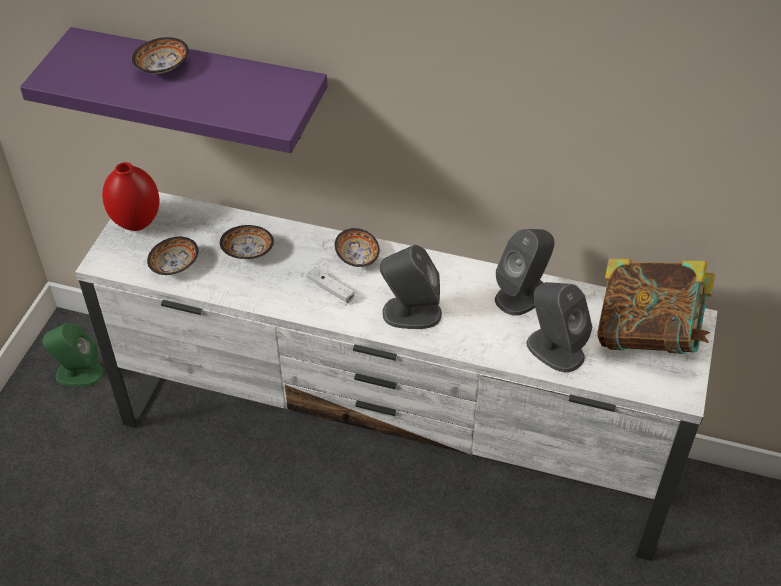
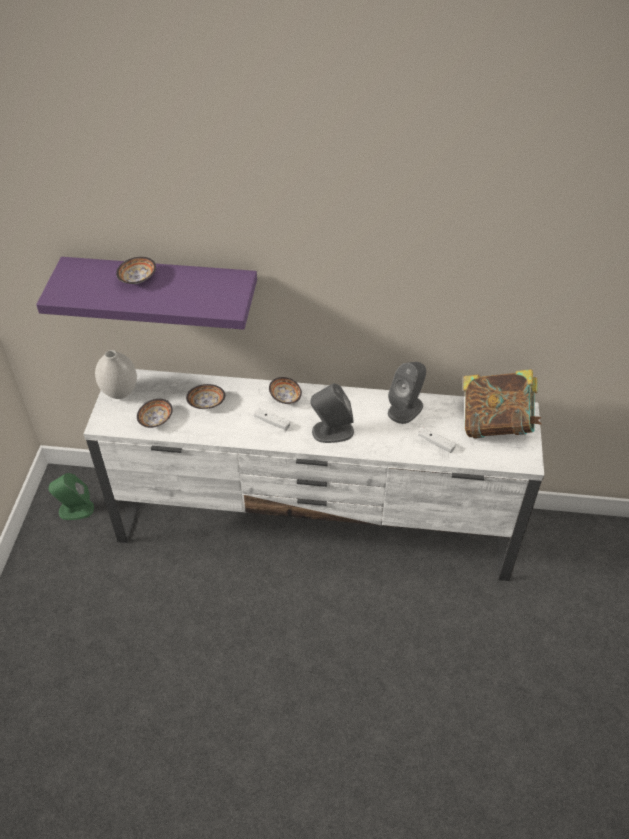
camera: 10 degrees left, 0 degrees up
(136, 222) = (120, 392): red vase -> white vase
(554, 349) = (436, 443): grey speaker -> white game controller

